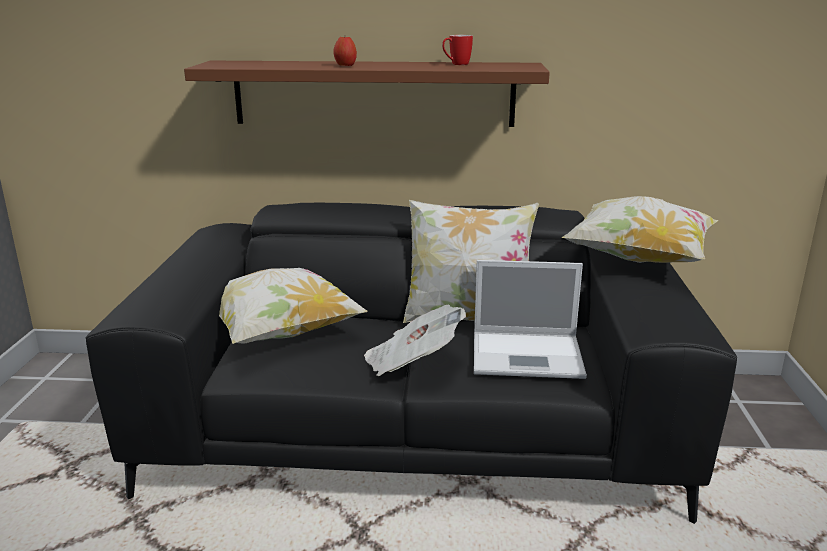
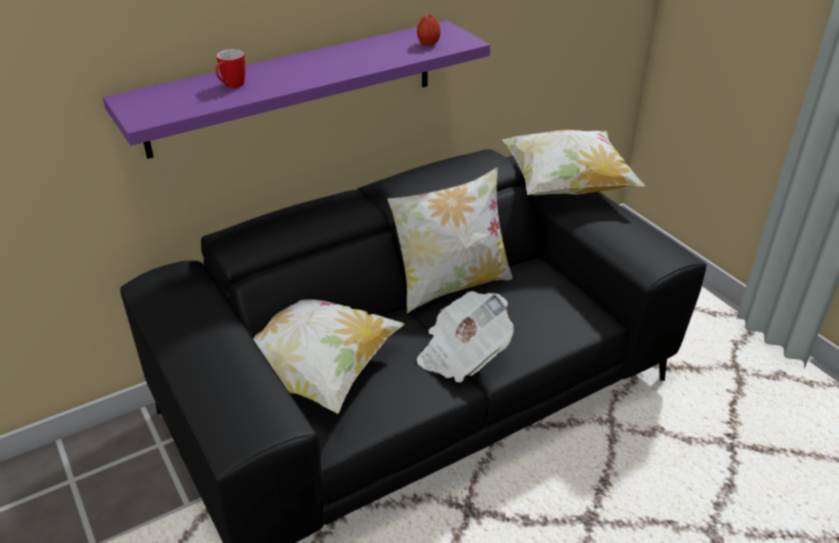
camera: 35 degrees left, 15 degrees up
(345, 66) = (291, 77): apple -> apple (428, 44)
(373, 93) = (294, 87): brown shelf -> purple shelf
(456, 64) = (387, 45): mug -> mug (231, 86)
(529, 355) = (538, 306): laptop -> none

